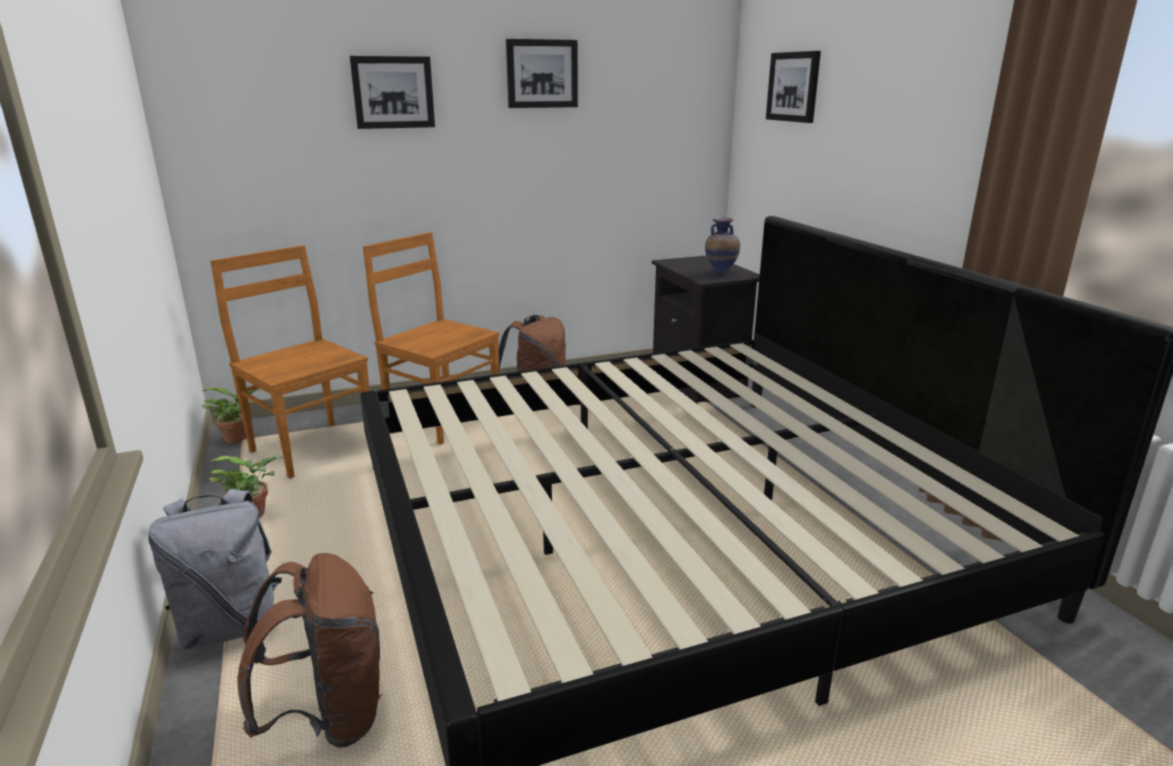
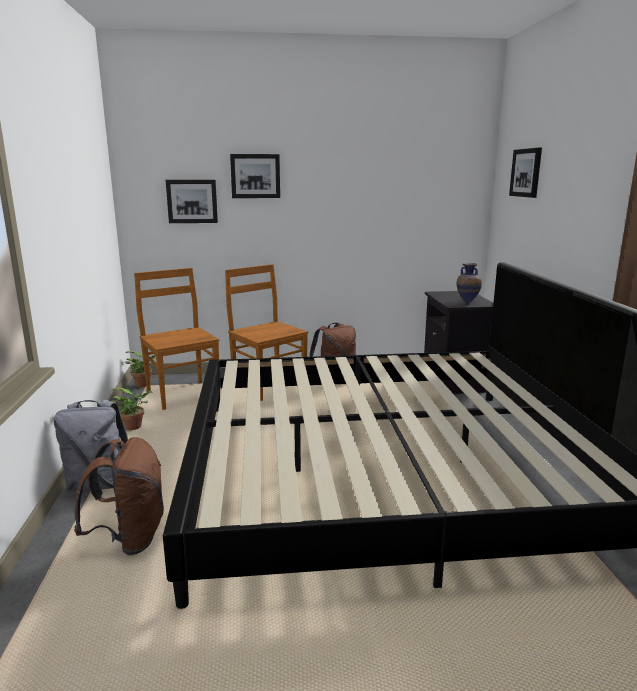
camera: 15 degrees right, 5 degrees down
(542, 74) = (353, 164): picture -> picture (192, 201)

